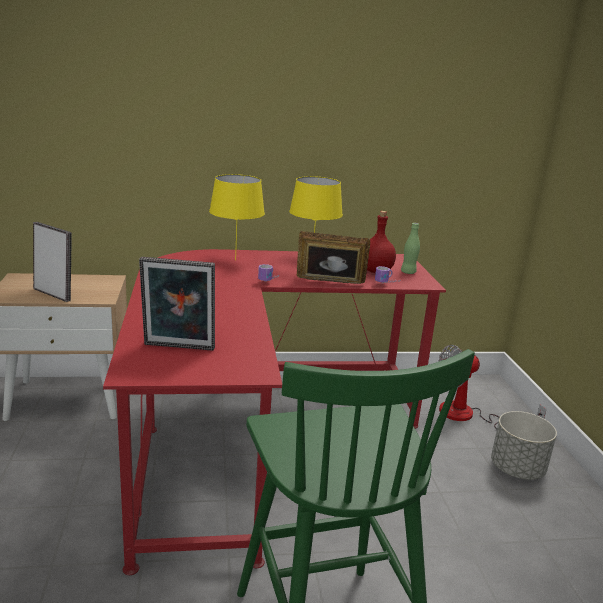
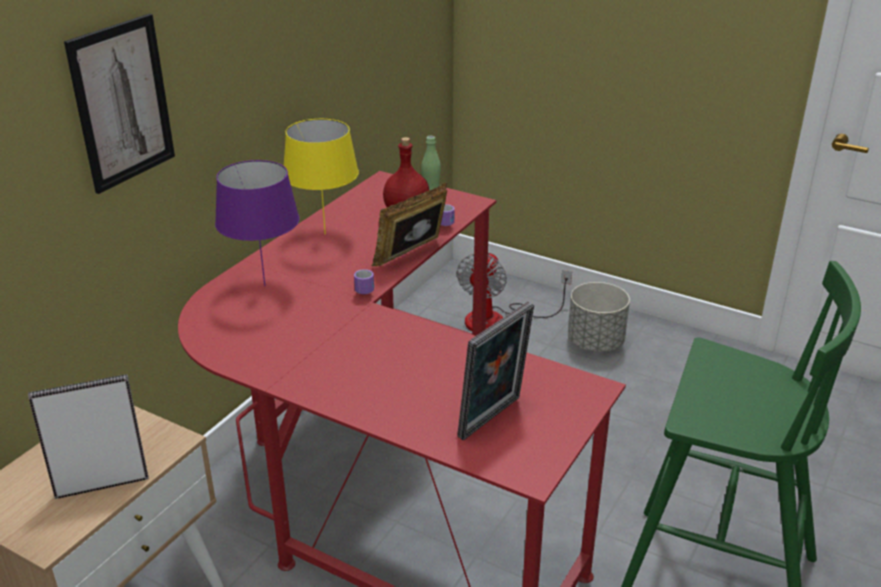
camera: 50 degrees left, 10 degrees up
(181, 109) = (122, 103): none -> picture
(235, 259) = (263, 285): yellow table lamp -> purple table lamp

